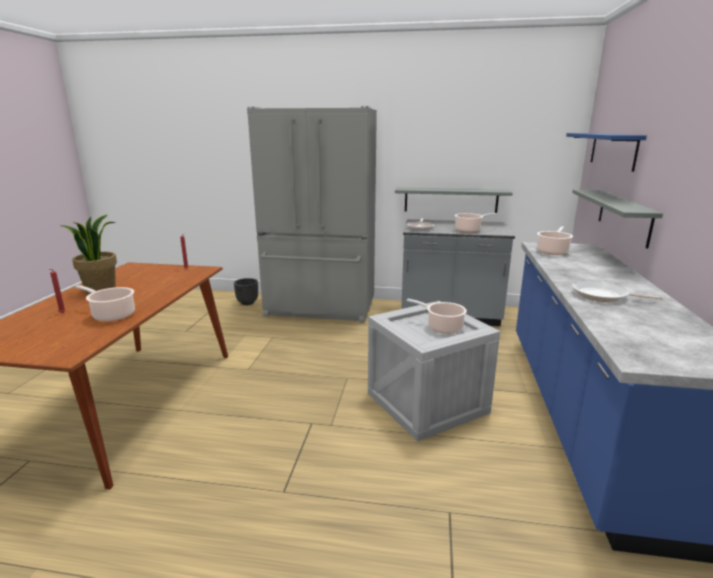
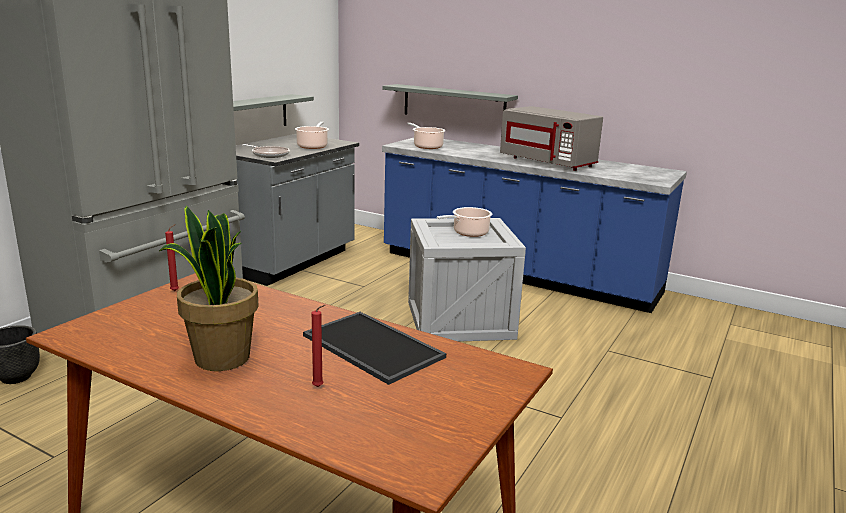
camera: 70 degrees left, 0 degrees up
(112, 315) = (370, 346): cooking pot -> tray
(603, 296) = (548, 162): frying pan -> grey microwave
(613, 150) = (408, 45): blue shelf -> none

